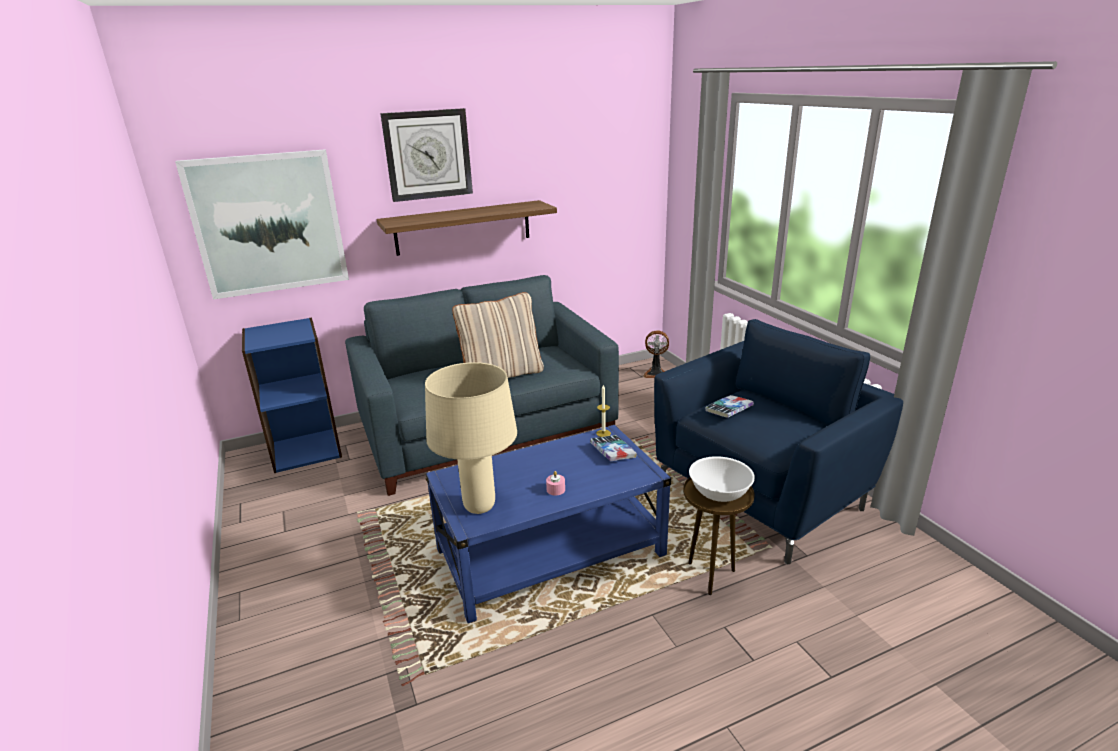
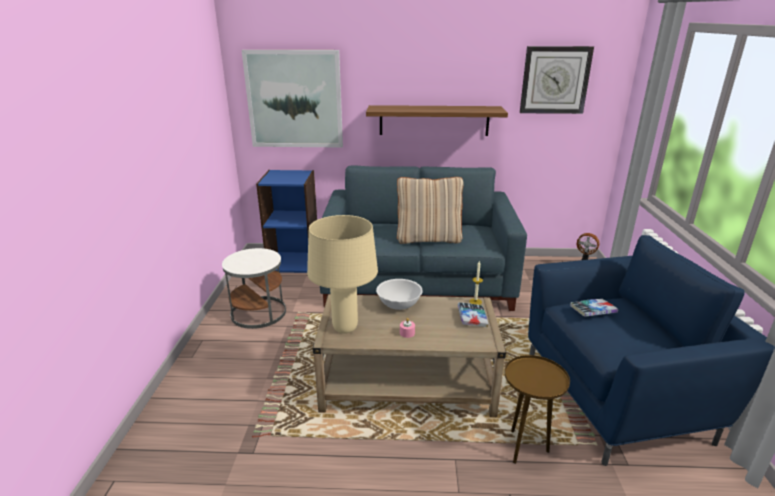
camera: 25 degrees right, 0 degrees up
(300, 529) = (258, 312): none -> white side table
(428, 155) = (414, 60): wall clock -> wall clock (555, 80)
(550, 552) = (407, 383): blue coffee table -> beige coffee table
(720, 492) = (538, 377): white bowl -> white bowl (399, 304)

